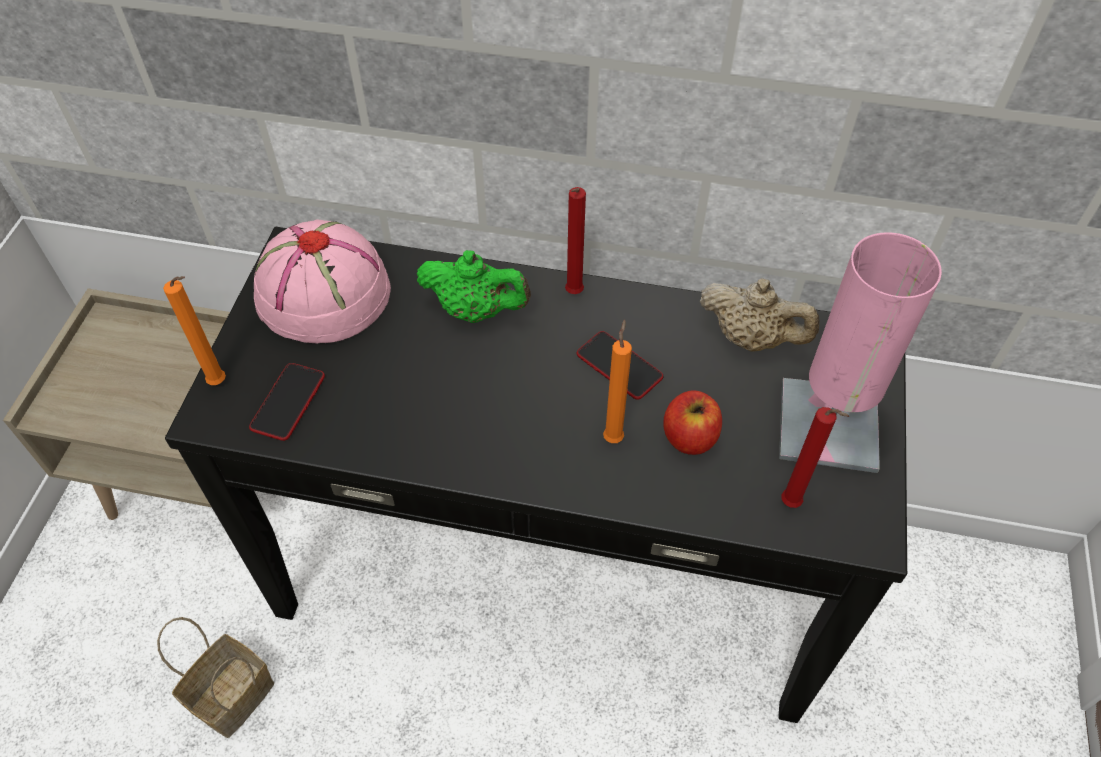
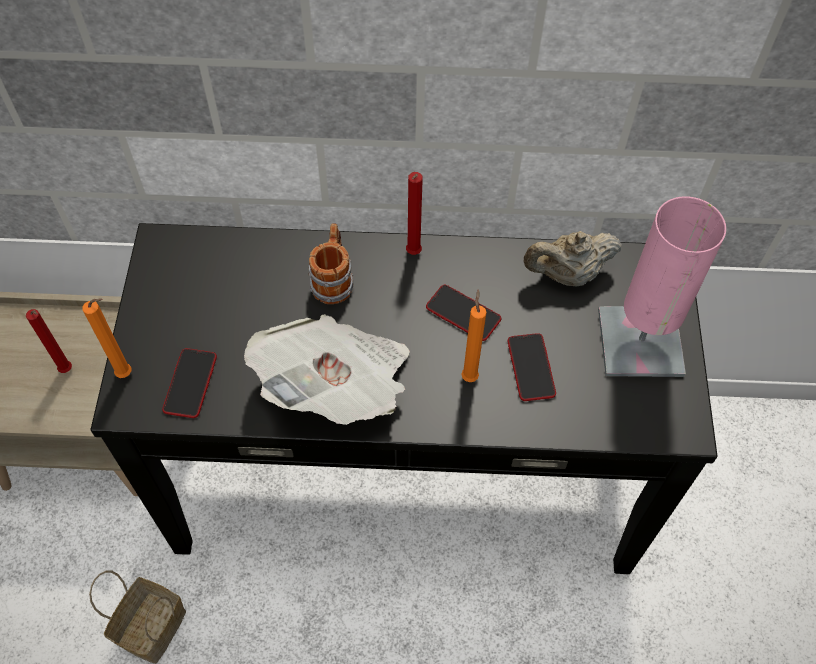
camera: 10 degrees left, 5 degrees up
(322, 293) = (197, 281): pink hat -> none
(455, 427) = (337, 386): none -> newspaper
(476, 310) = (333, 279): green teapot -> mug
(689, 437) = (531, 367): apple -> phone
(751, 338) = (567, 274): beige teapot -> beige teapot turned 150 degrees clockwise
(793, 505) = (622, 413): red candle -> red candle (67, 371)

